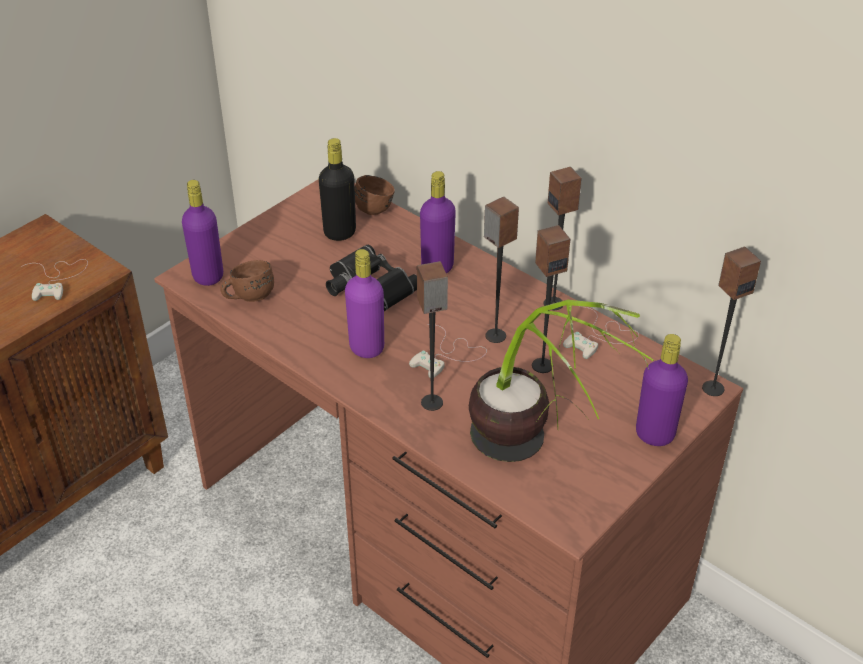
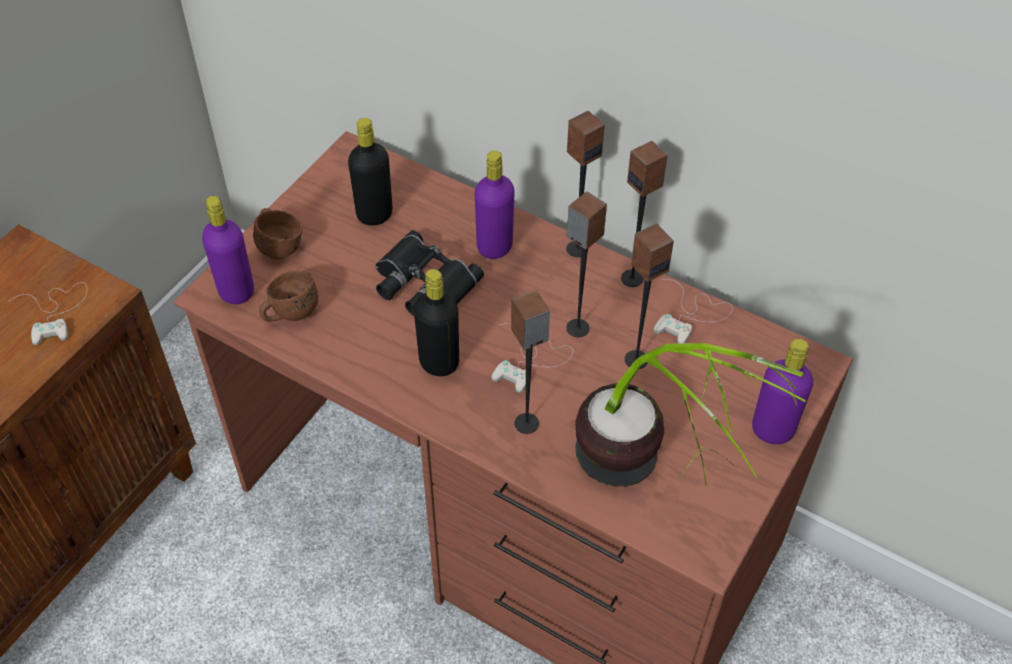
camera: 10 degrees left, 10 degrees up
(366, 348) = (439, 362): purple bottle -> black bottle
(373, 206) = (405, 174): brown mug -> brown mug (279, 244)
(713, 388) = (822, 363): speaker -> speaker (576, 248)

